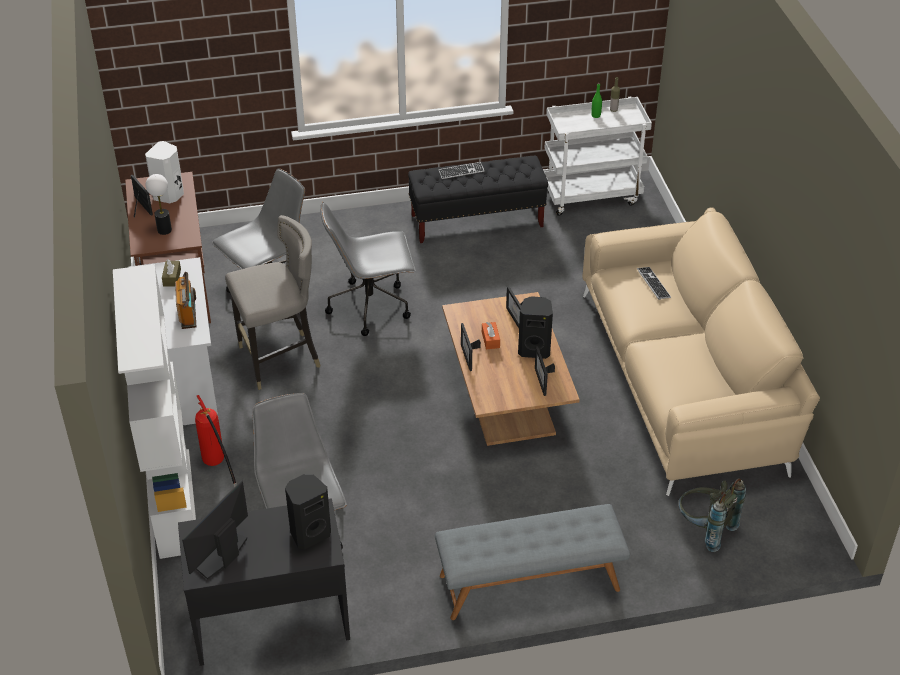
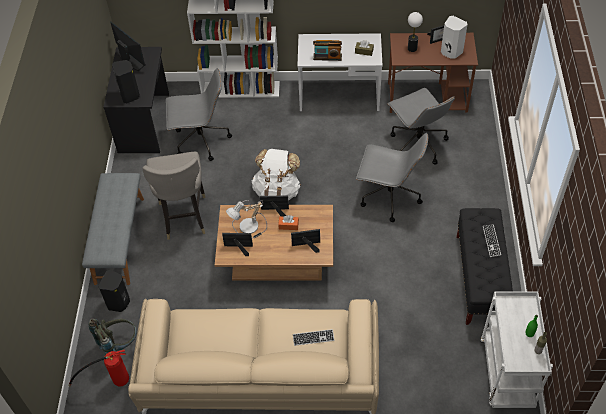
camera: 105 degrees right, 10 degrees up
(217, 467) = (261, 108): fire extinguisher -> fire extinguisher (111, 381)
(280, 359) = (346, 144): grey stool -> grey stool (184, 218)
(371, 306) = (388, 197): grey office chair -> grey office chair turned 105 degrees clockwise
(387, 417) = (277, 191): none -> white backpack
(507, 377) = (248, 228): none -> table lamp
(534, 349) = (271, 249): black speaker -> black speaker (119, 303)

